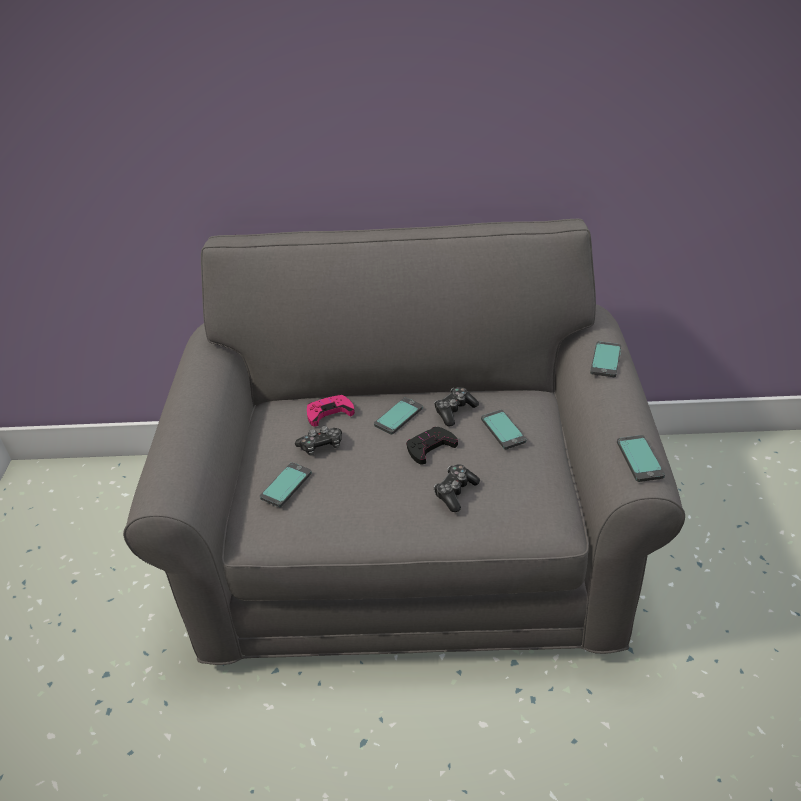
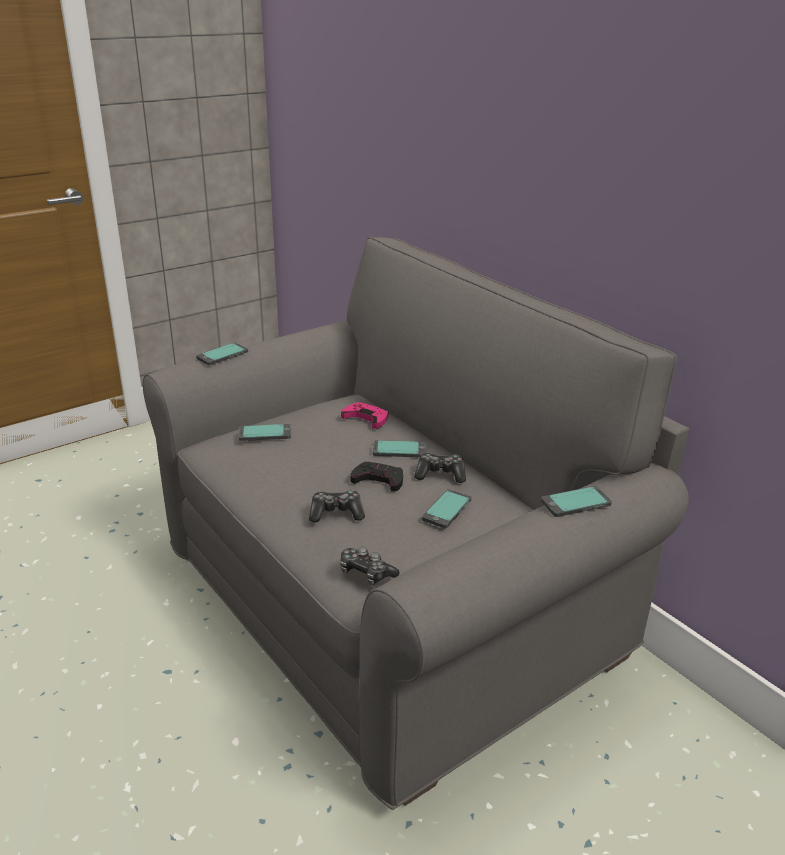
camera: 50 degrees right, 10 degrees down
(321, 446) = (323, 430): game controller -> game controller (366, 573)
(640, 459) = (441, 571): phone -> phone (222, 355)

